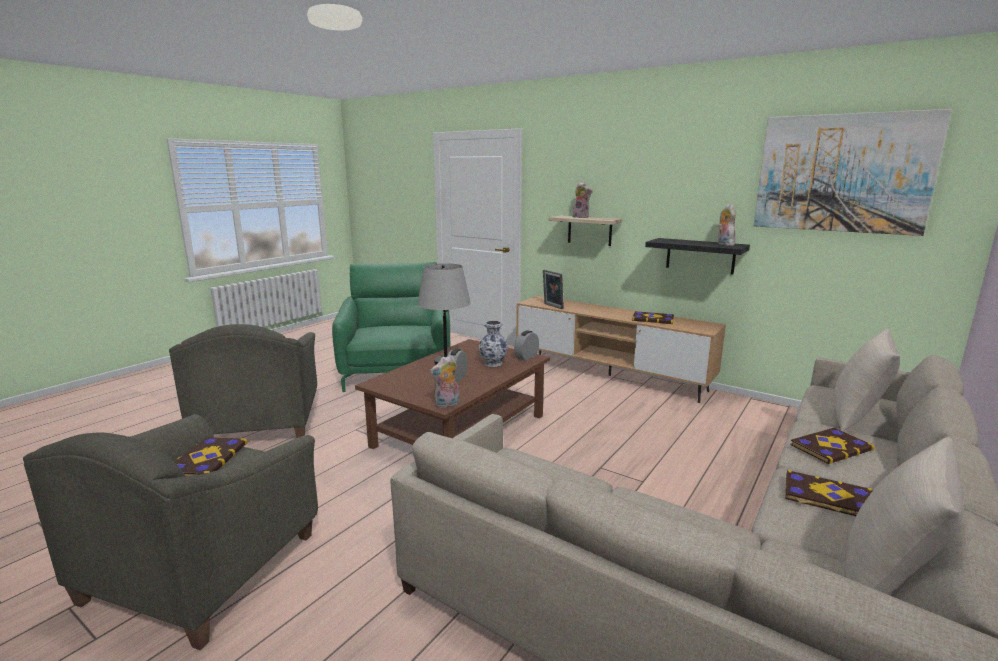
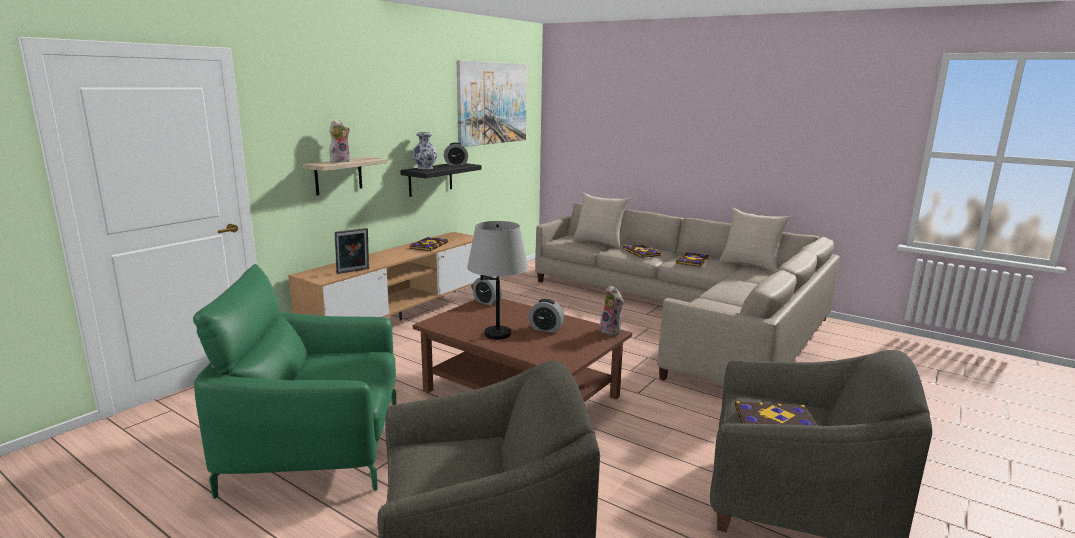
camera: 90 degrees left, 0 degrees up
(493, 363) = (505, 314): vase -> vase (425, 168)
(723, 244) = (456, 164): plush toy -> alarm clock

